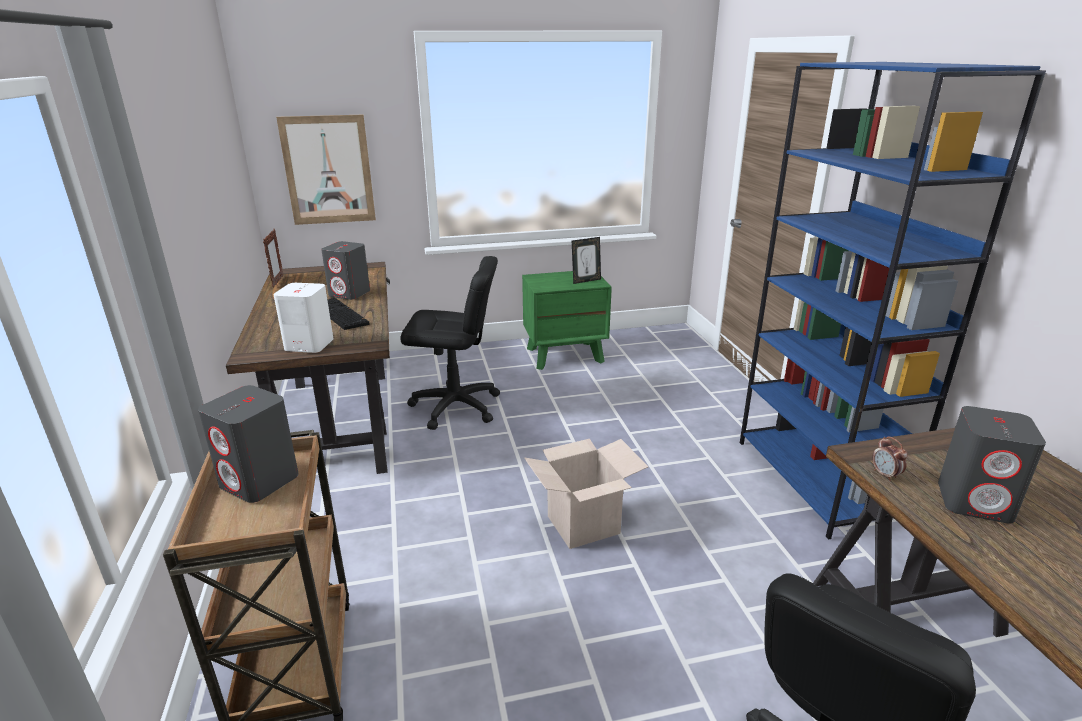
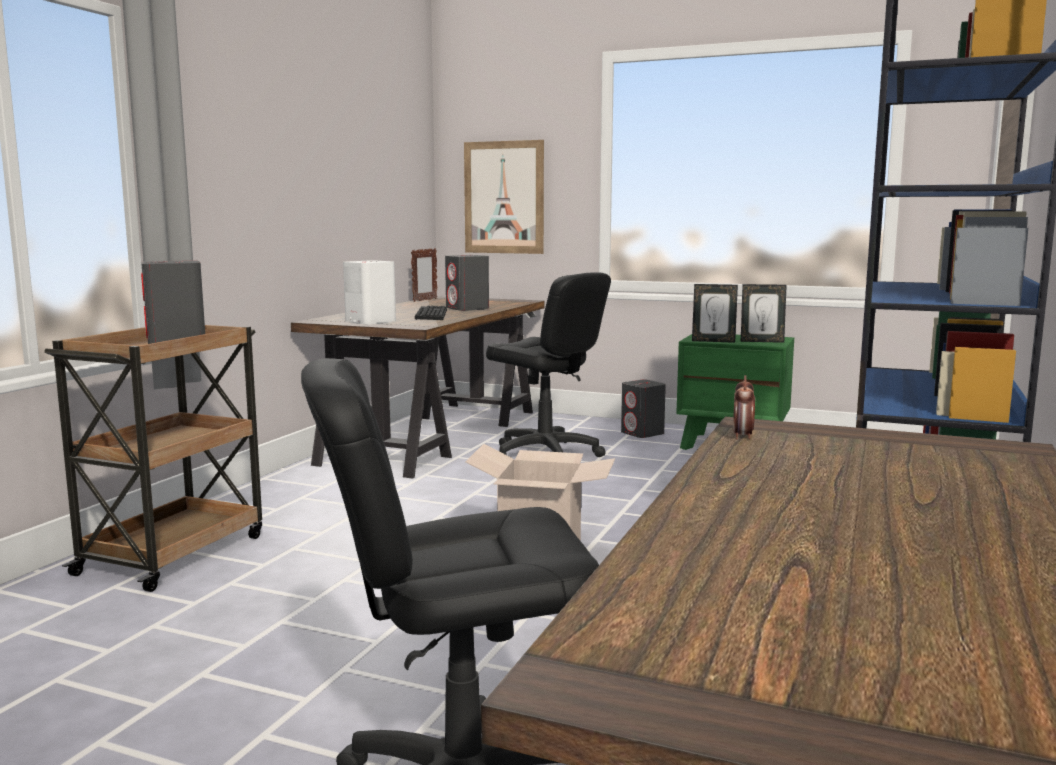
camera: 35 degrees right, 15 degrees down
(556, 287) = (713, 341): none -> picture frame
(975, 502) = (816, 466): grey speaker -> grey speaker (642, 433)

